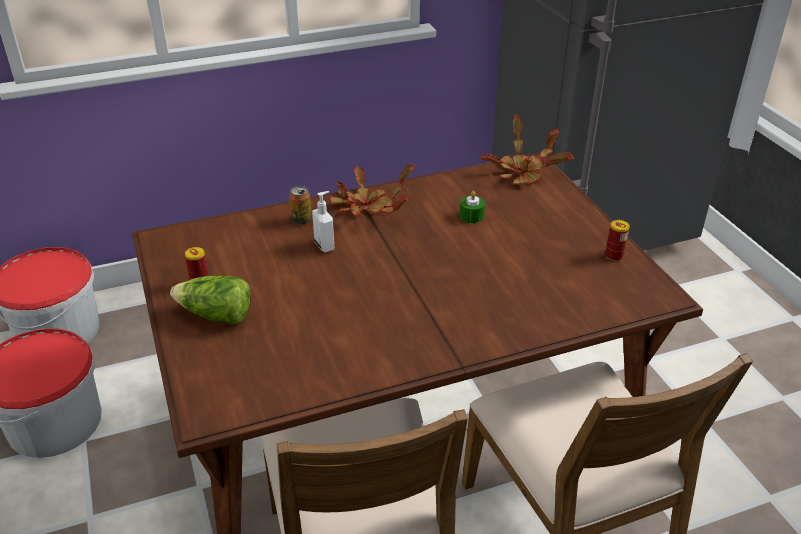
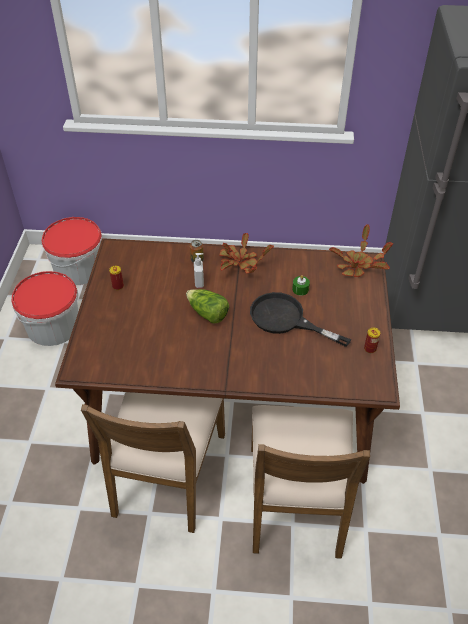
camera: 25 degrees right, 10 degrees up
(216, 315) = (115, 310): lettuce -> lettuce (207, 313)
(480, 255) = (286, 319): none -> black frying pan

